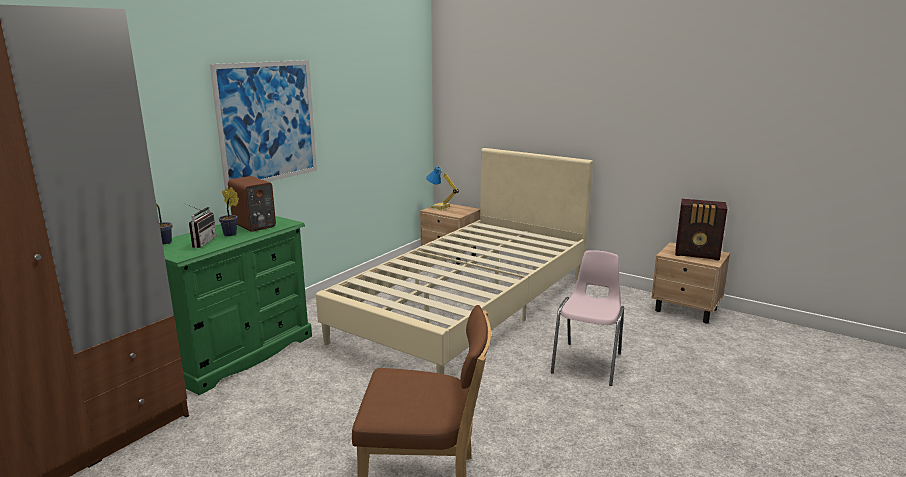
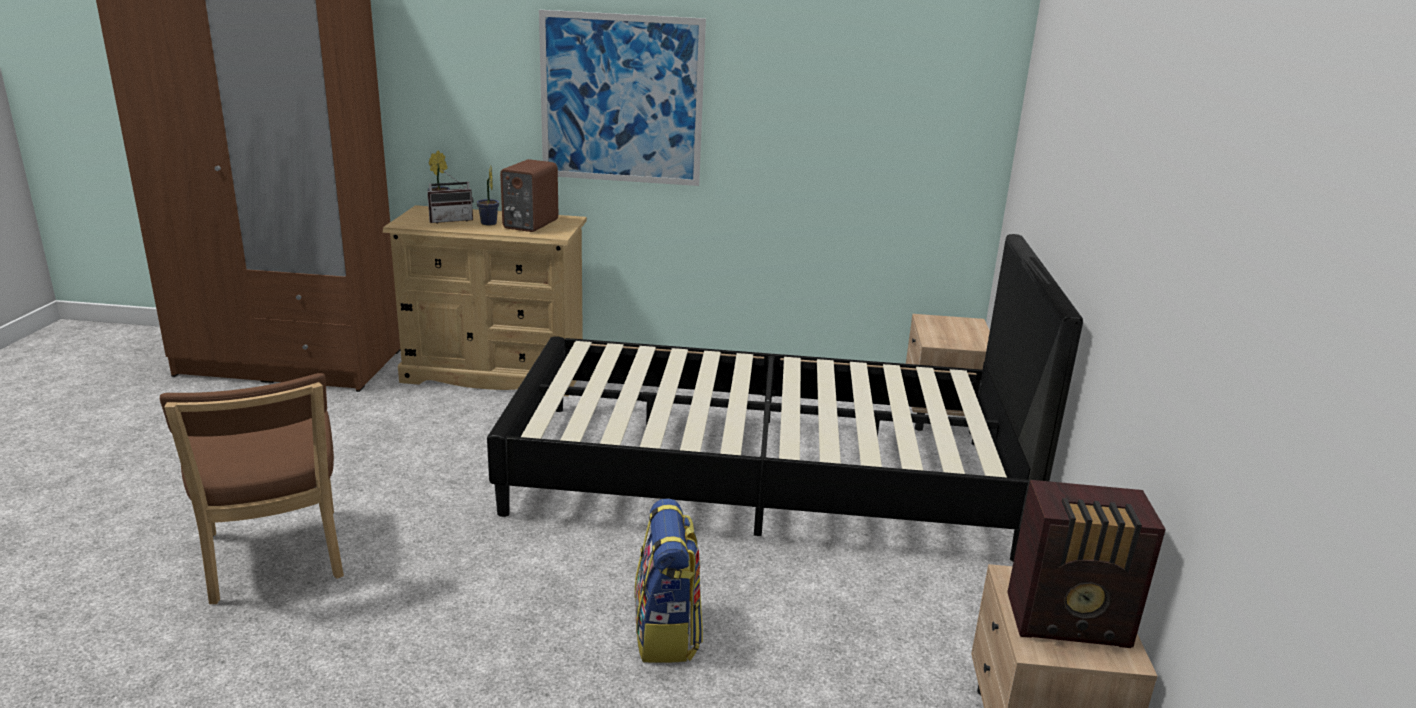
camera: 60 degrees right, 5 degrees up
(239, 354) = (495, 372): green dresser -> beige dresser
(440, 208) = (949, 323): table lamp -> none
(468, 307) = (762, 476): beige bed -> black bed
(588, 363) = (667, 633): pink chair -> backpack
(698, 254) = (1070, 622): radio -> radio turned 75 degrees counterclockwise

